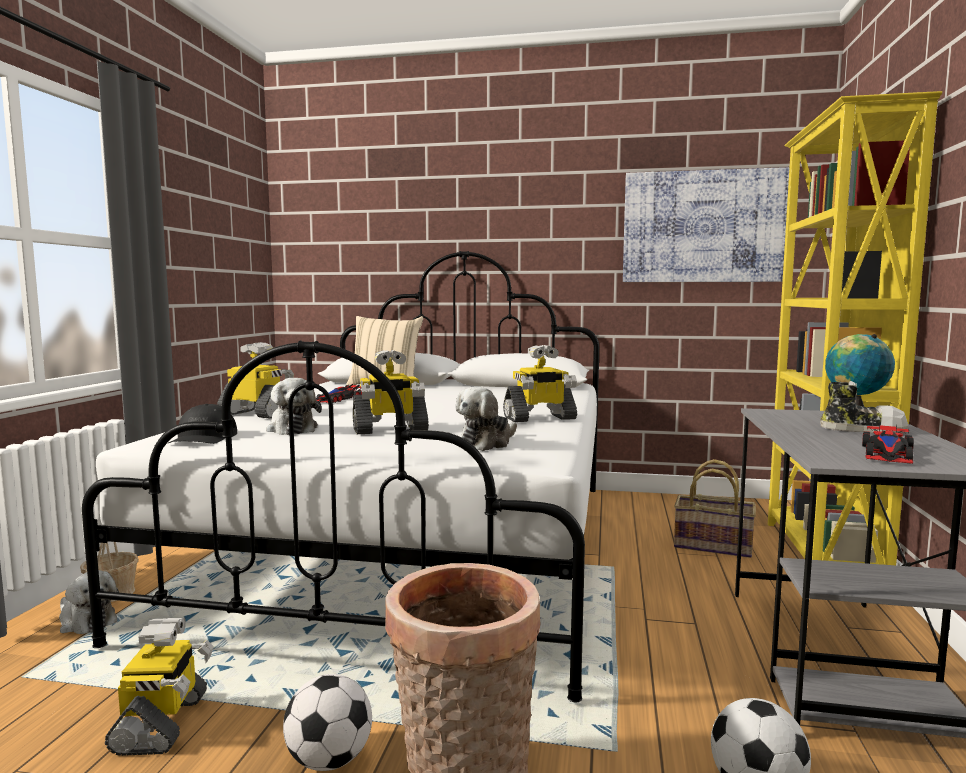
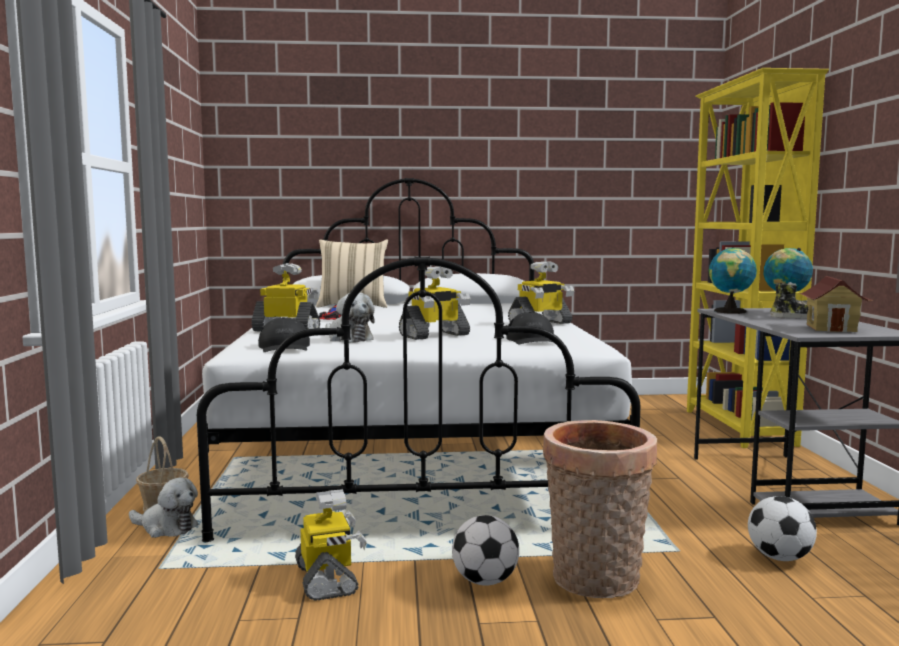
camera: 15 degrees left, 0 degrees up
(487, 443) = (532, 340): plush toy -> black cap
(706, 227) = (623, 160): picture -> none
(713, 545) = (656, 429): basket -> none
(776, 415) = (730, 312): none -> globe
(887, 453) = (831, 328): toy car -> toy house

